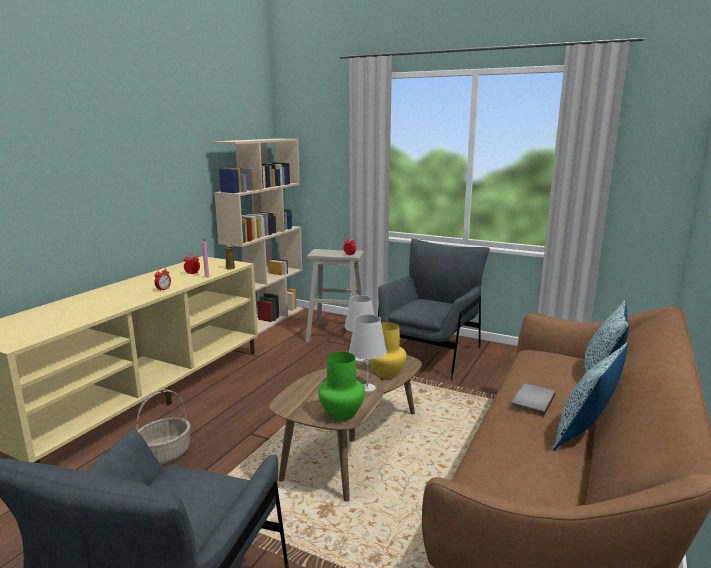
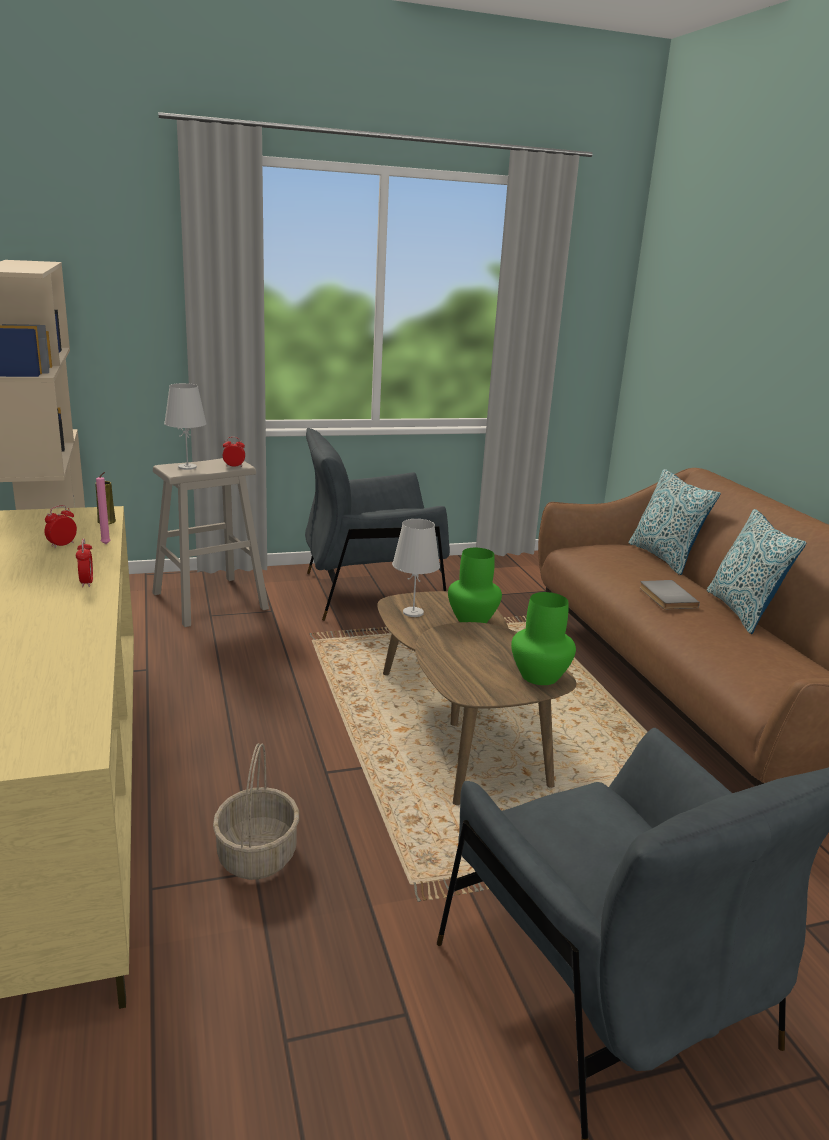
camera: 45 degrees left, 5 degrees up
(367, 388) = (509, 640): white table lamp -> white table lamp (187, 467)
(386, 373) = (471, 619): yellow vase -> green vase
(429, 354) = (372, 593): grey armchair -> grey armchair turned 90 degrees counterclockwise

